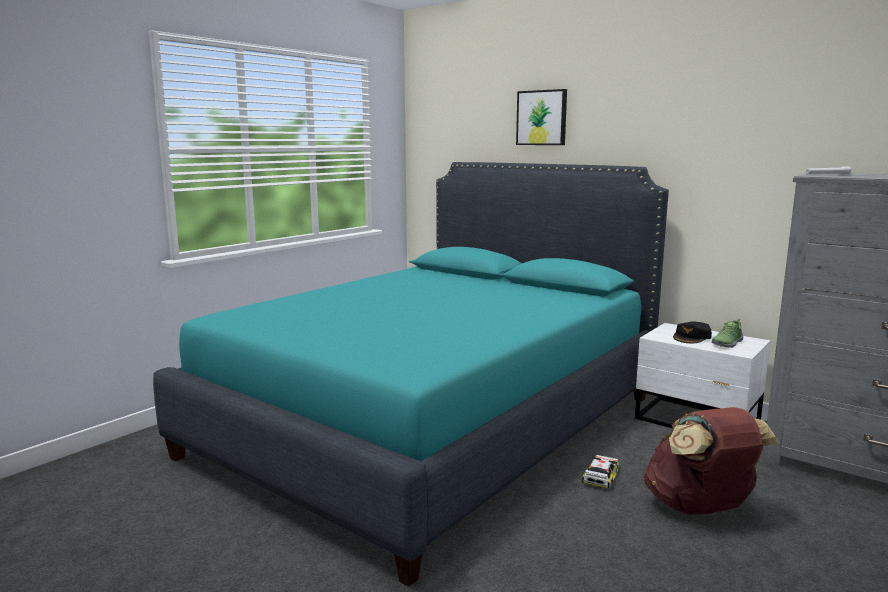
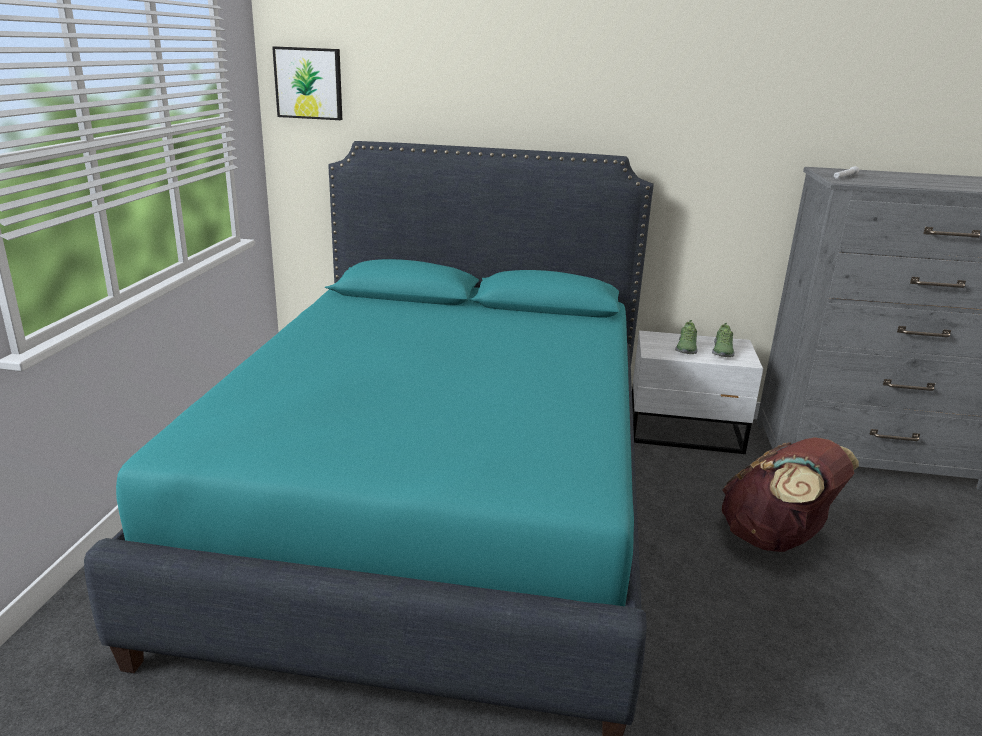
camera: 30 degrees left, 10 degrees up
(542, 118) = (481, 85): picture -> picture (309, 83)
(601, 476) = (665, 527): toy car -> none
(692, 337) = (685, 348): black cap -> shoe

